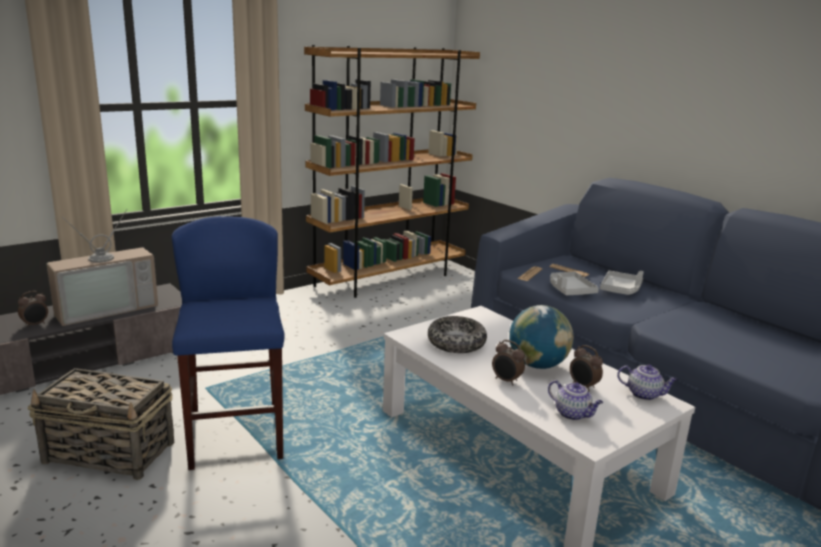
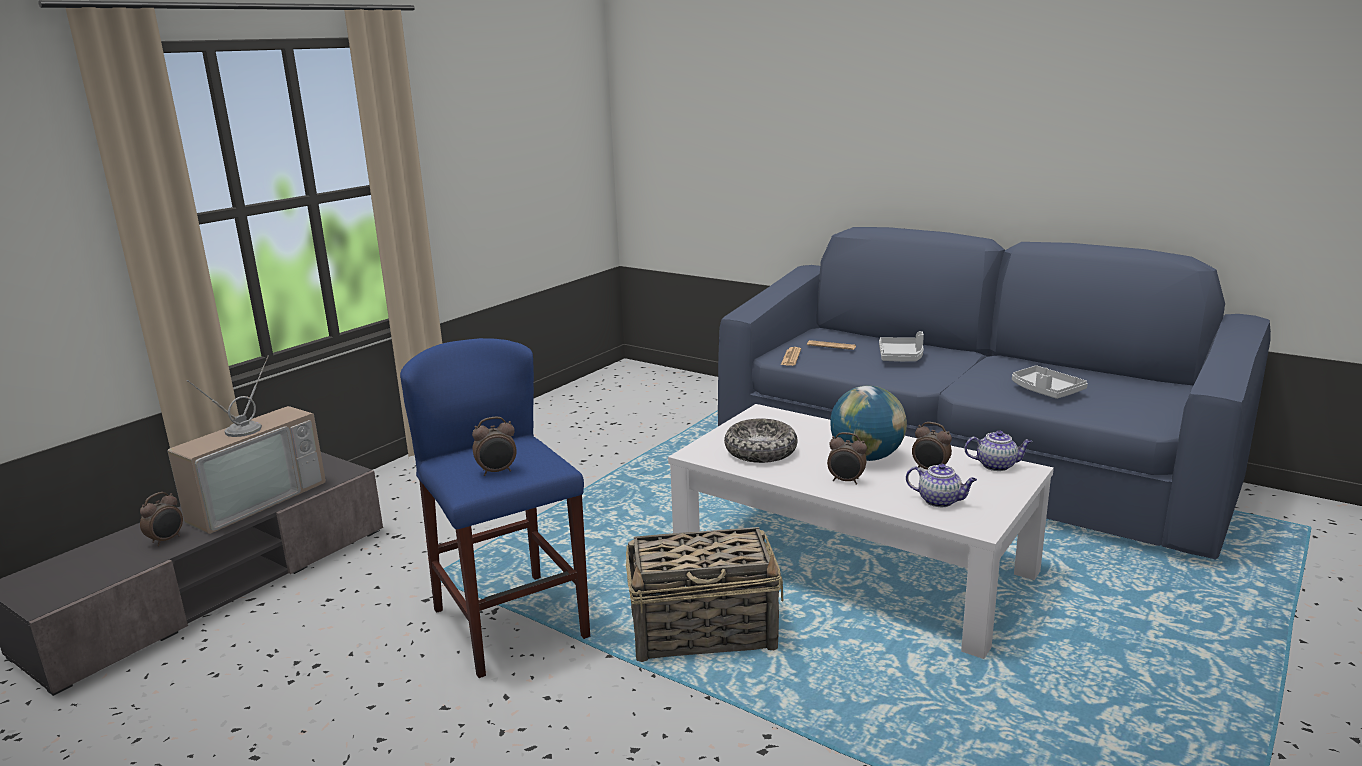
camera: 15 degrees left, 0 degrees up
(110, 453) = (359, 683): basket -> basket (705, 632)
(220, 318) = (497, 472): none -> alarm clock
(389, 279) = (578, 397): brown bookcase -> none
(570, 290) = (848, 368): grey tray -> grey tray (1045, 391)

